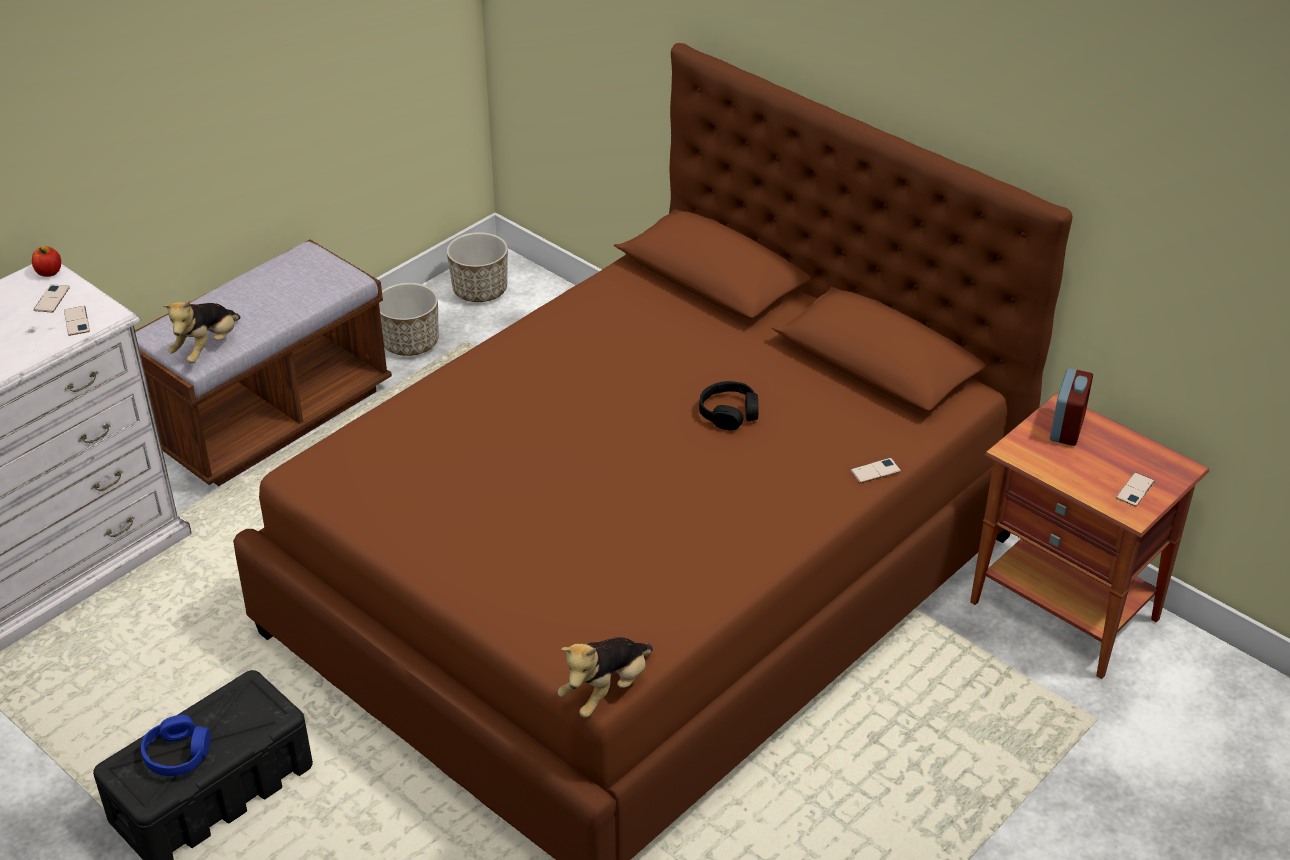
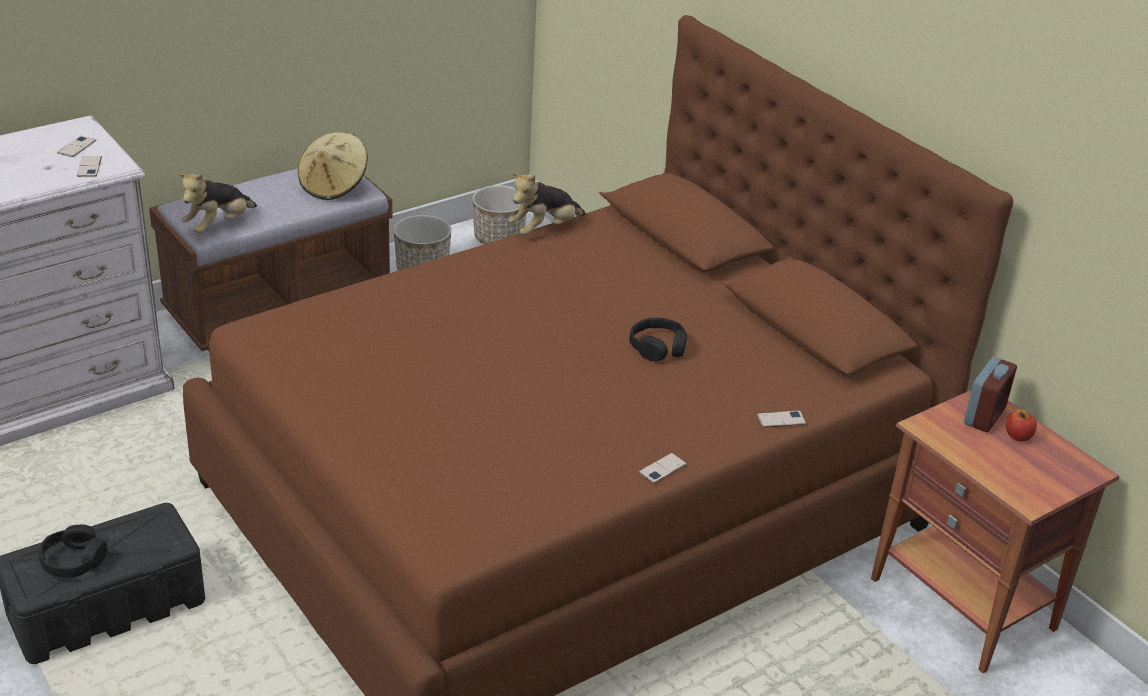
camera: 10 degrees right, 5 degrees down
(49, 272) = (84, 127): apple -> apple (1018, 436)
(178, 754) = (73, 560): blue headphones -> black headphones
(314, 278) = (334, 186): none -> beige hat
(606, 690) = (452, 562): plush toy -> plush toy (544, 229)
(1135, 490) = (1037, 482): phone -> phone (662, 468)

